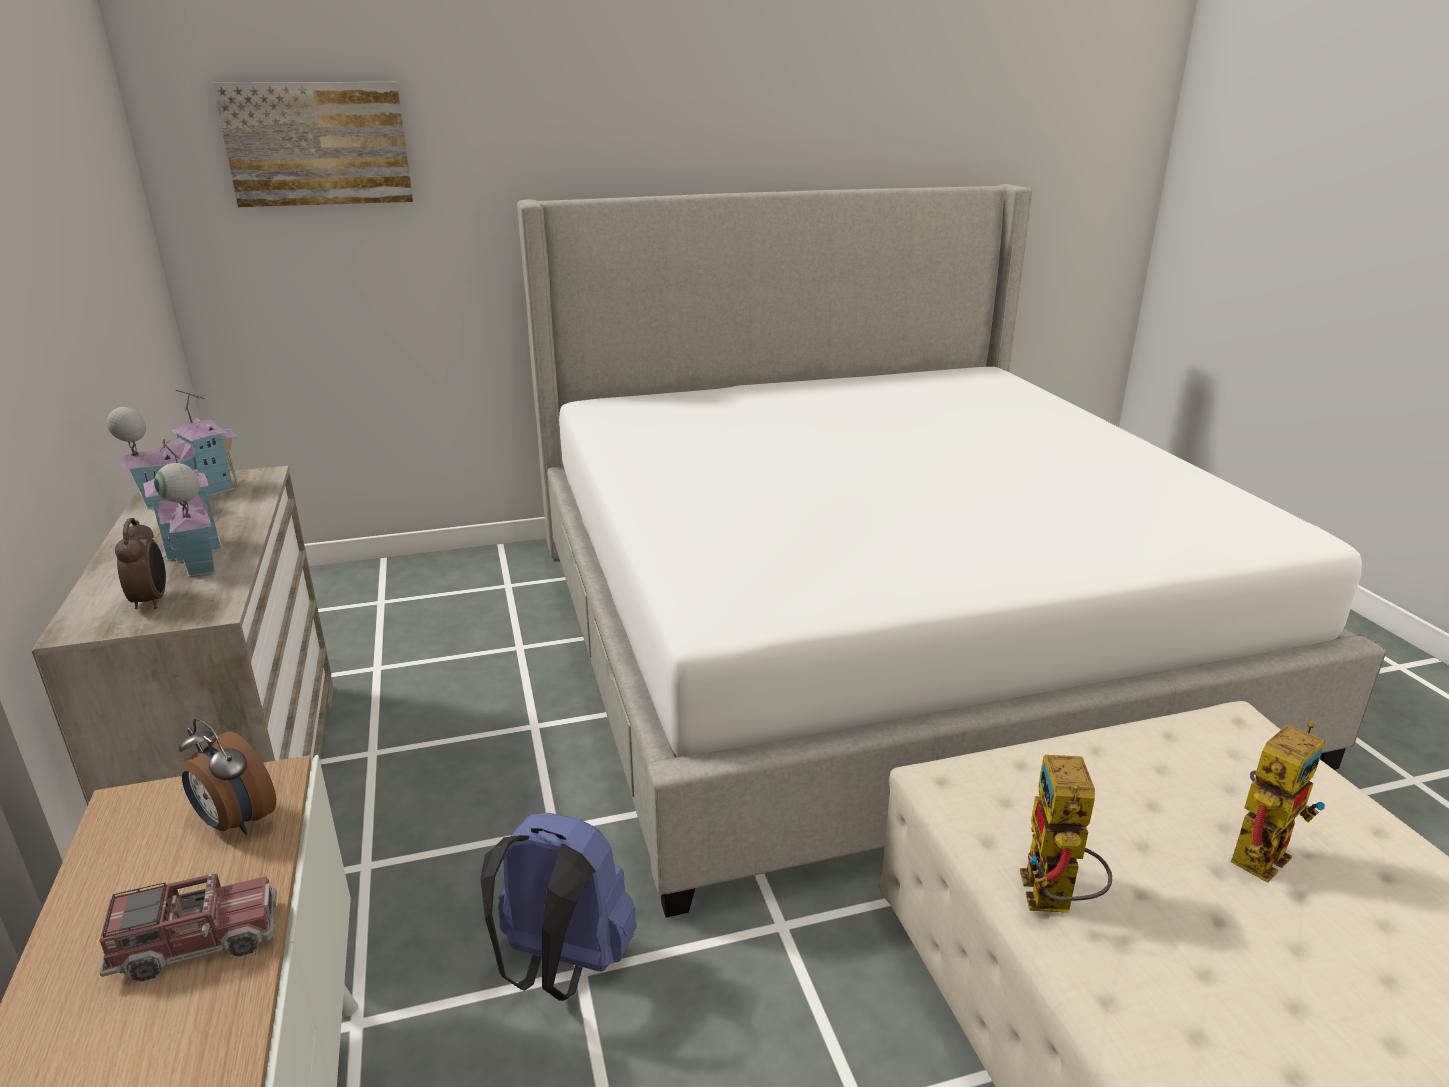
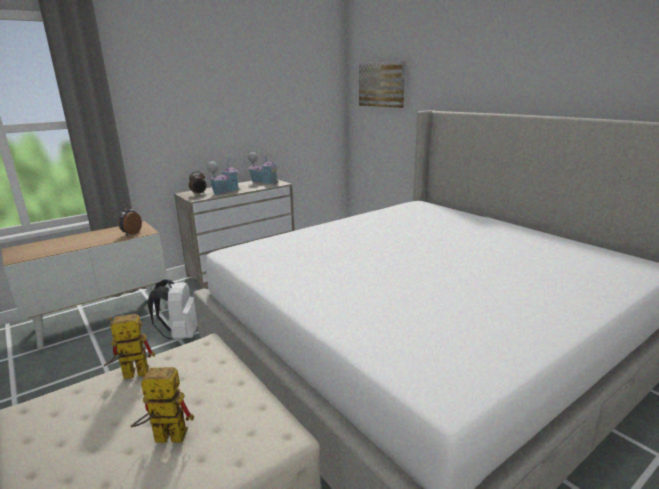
camera: 70 degrees right, 5 degrees down
(197, 941) = (90, 241): toy truck -> none
(561, 966) = (181, 335): blue backpack -> white backpack
(1260, 850) = (163, 438): toy robot -> toy robot turned 150 degrees clockwise

